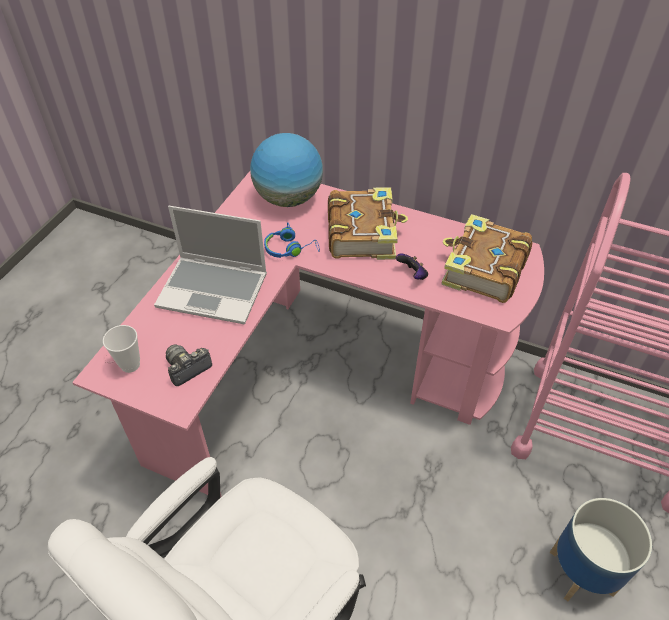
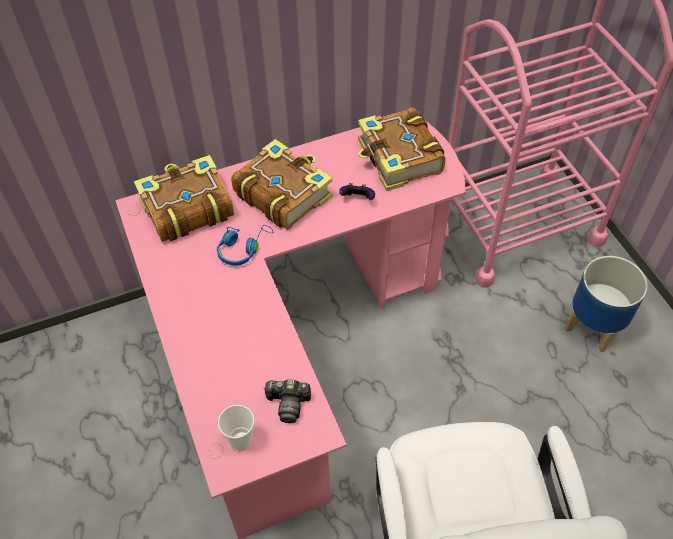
camera: 45 degrees left, 5 degrees up
(187, 368) = (288, 403): camera -> camera turned 90 degrees counterclockwise
(214, 290) = (227, 329): laptop -> none
(288, 198) = (186, 208): globe -> book

